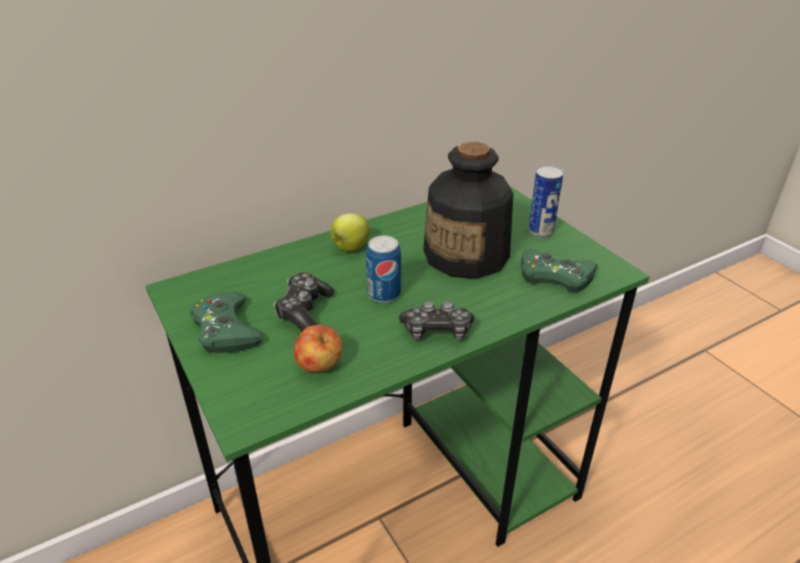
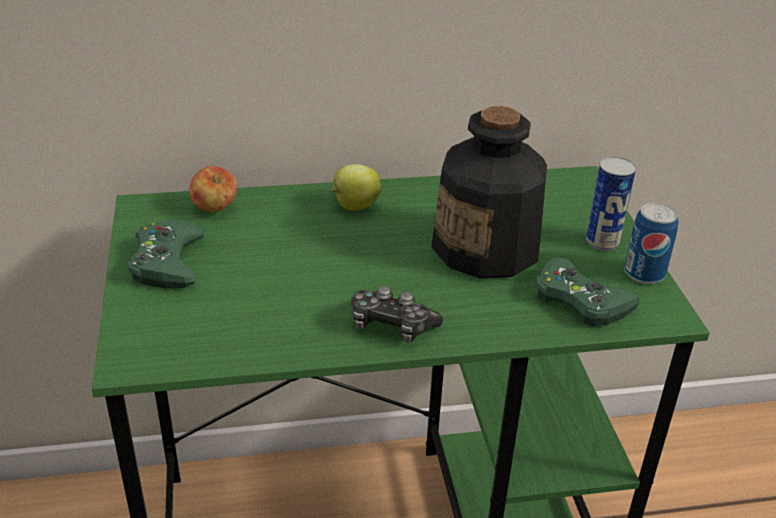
camera: 20 degrees right, 0 degrees up
(304, 310) = (260, 264): game controller -> none
(319, 366) = (238, 327): apple -> apple (214, 209)
(384, 294) = (359, 268): can -> can (644, 273)

